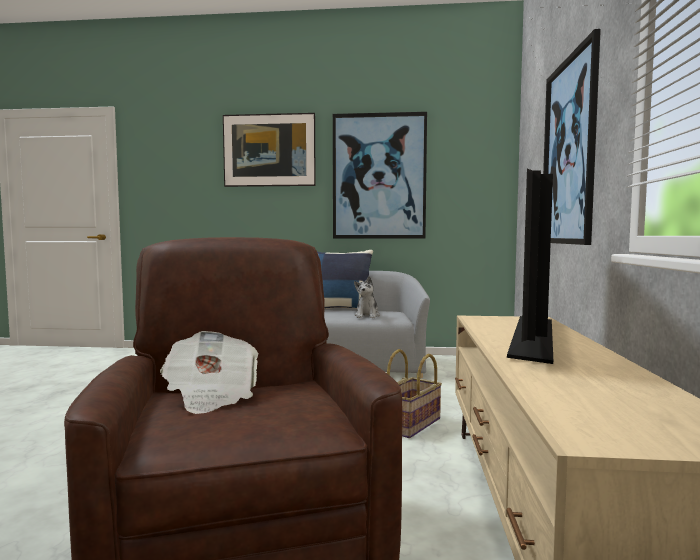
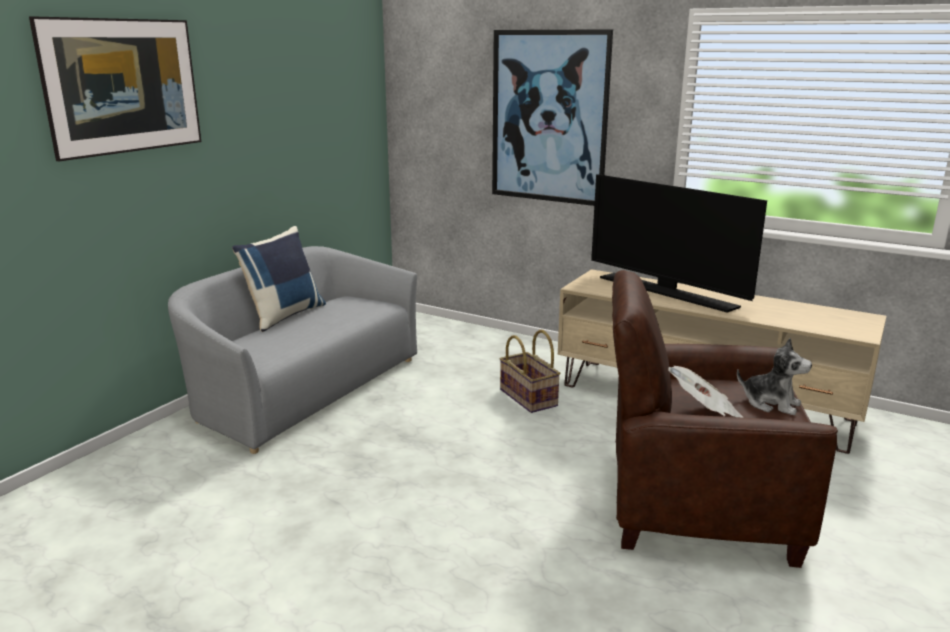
camera: 65 degrees left, 15 degrees up
(367, 316) = (352, 313): plush toy -> plush toy (771, 403)
(379, 176) = (271, 119): picture -> none

